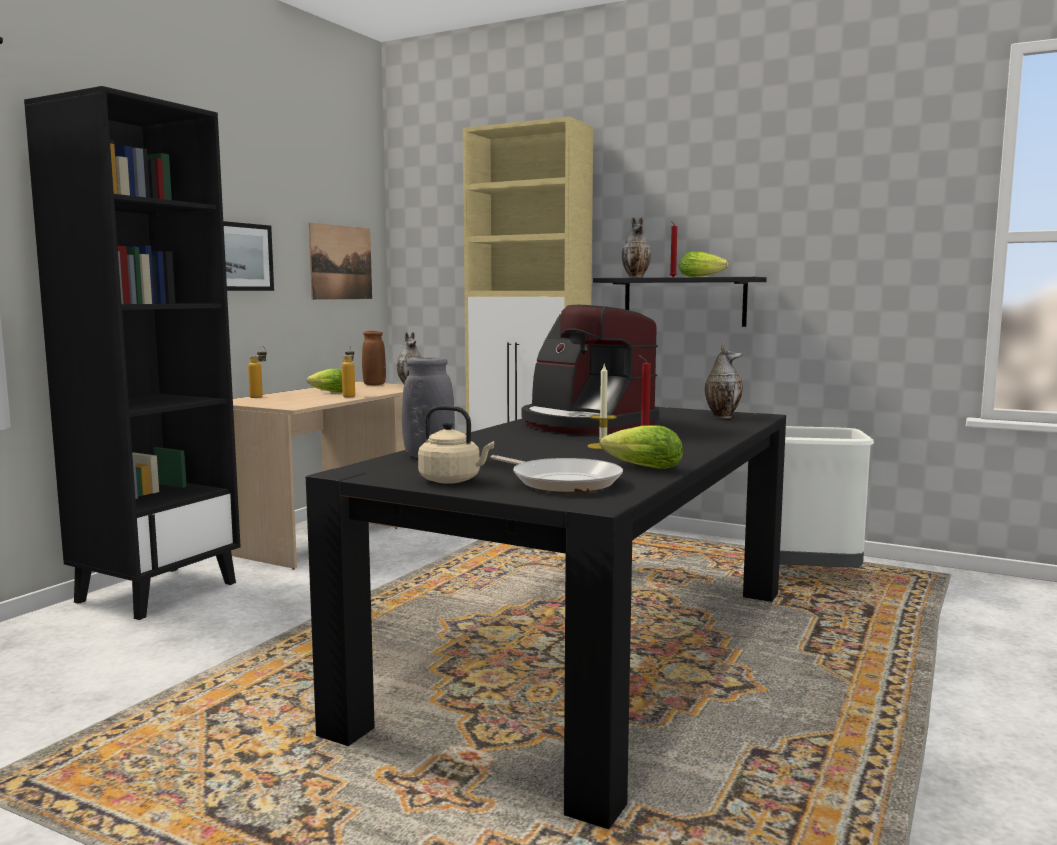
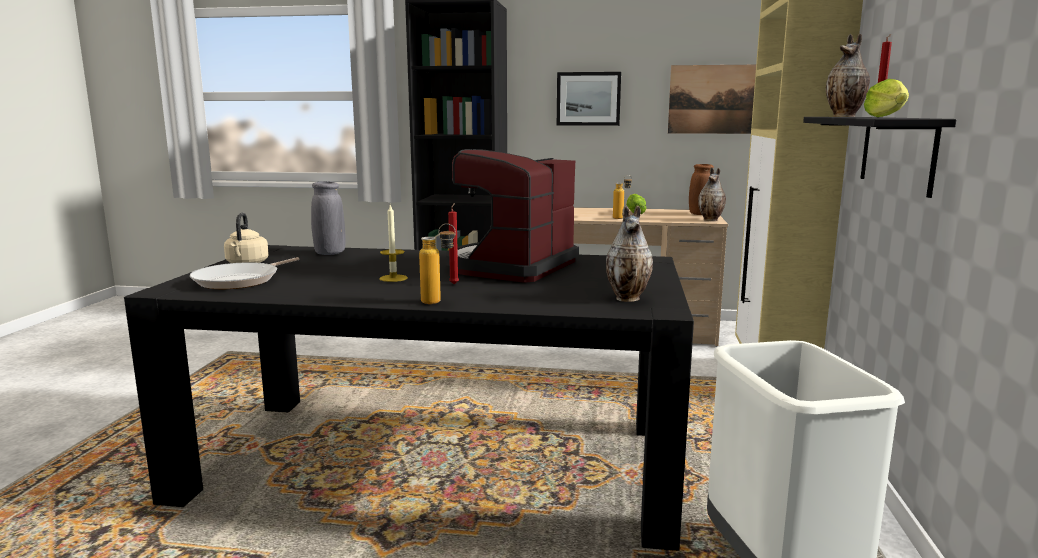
camera: 70 degrees right, 5 degrees up
(259, 396) = (585, 208): bottle -> bottle (439, 302)
(639, 467) = (299, 291): lettuce -> none

